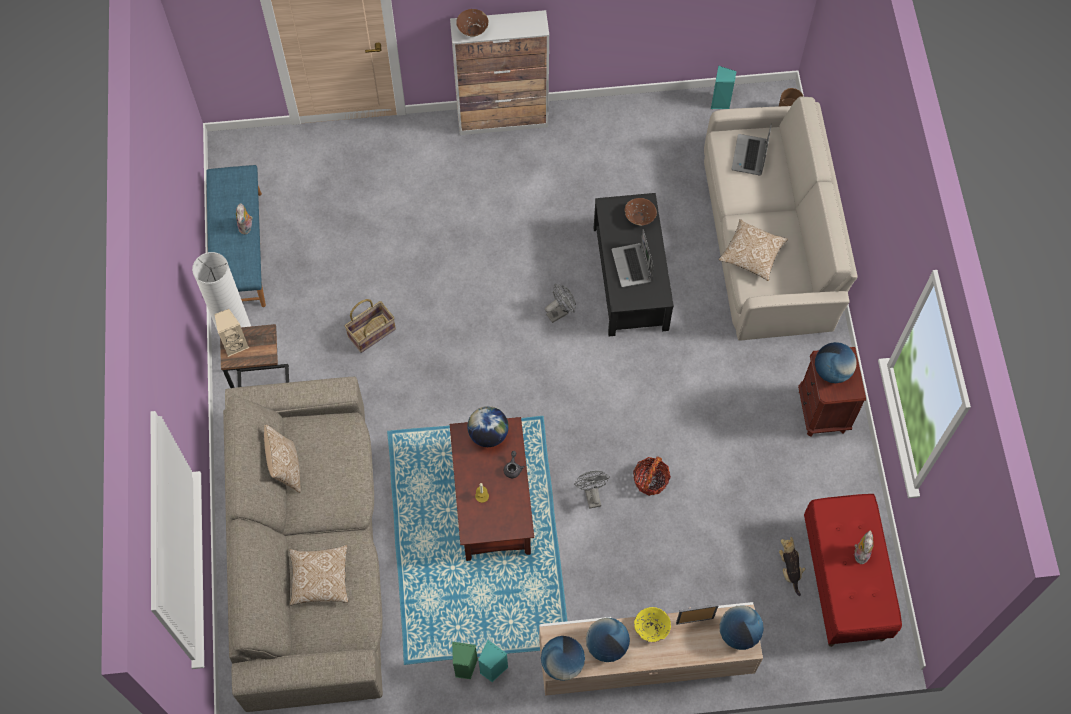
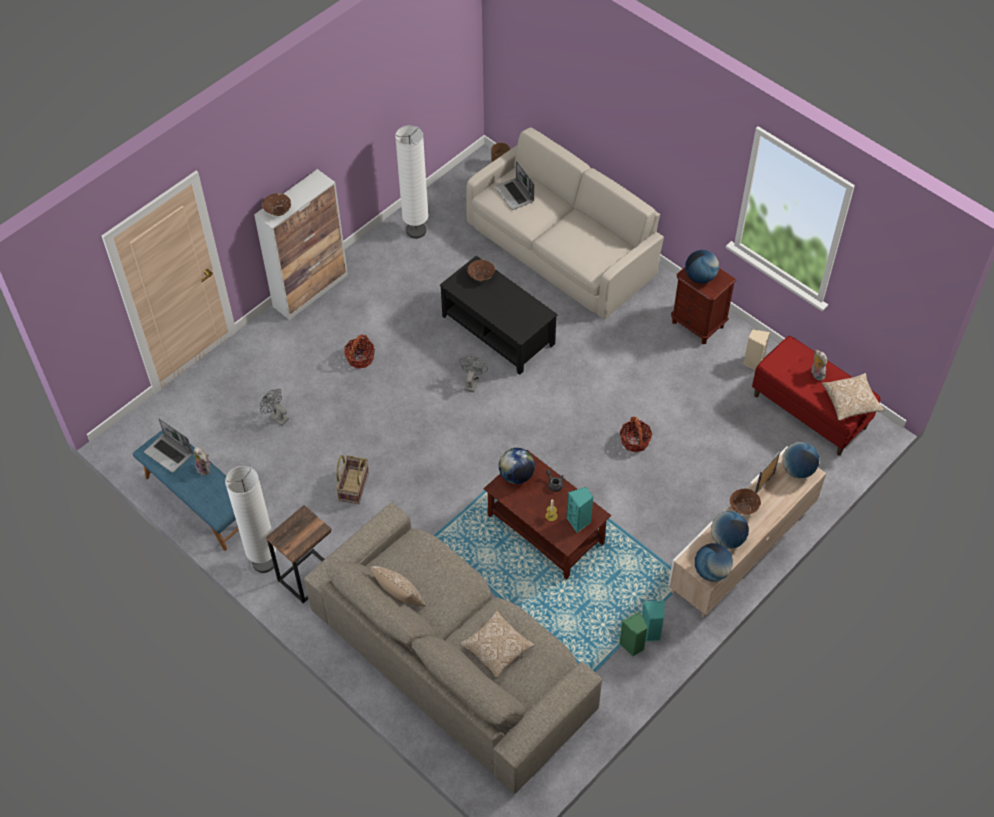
camera: 40 degrees left, 10 degrees down
(235, 344) = (287, 538): beige speaker -> beige speaker (753, 362)
(486, 216) = (360, 358): none -> basket
(591, 494) = (606, 477): grey fan -> grey fan (276, 417)
(632, 266) = (506, 308): laptop -> laptop (169, 453)
(648, 126) = (416, 231): none -> white floor lamp
(651, 628) = (743, 507): yellow bowl -> brown bowl
(720, 102) = (450, 187): turquoise speaker -> turquoise speaker (579, 521)
(752, 255) = (575, 251): pillow -> pillow (850, 402)
(790, 569) = (772, 429): plush toy -> none

